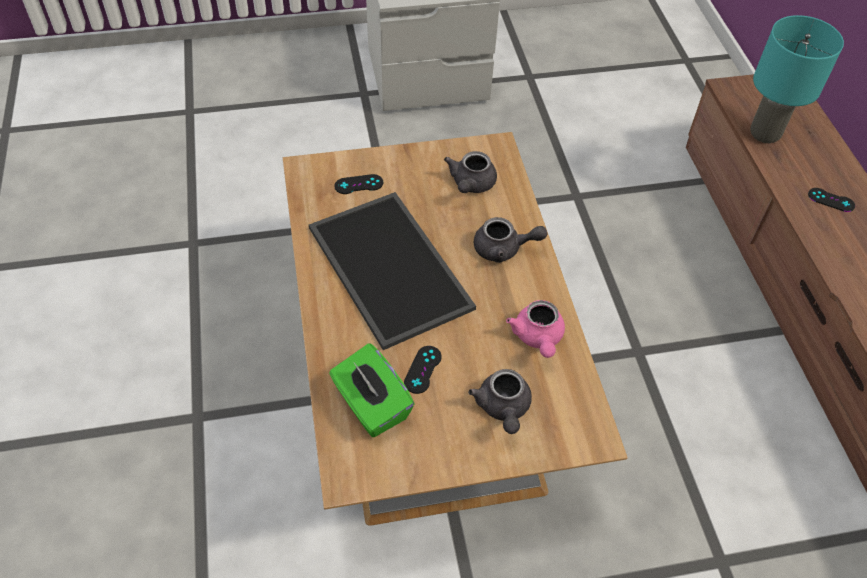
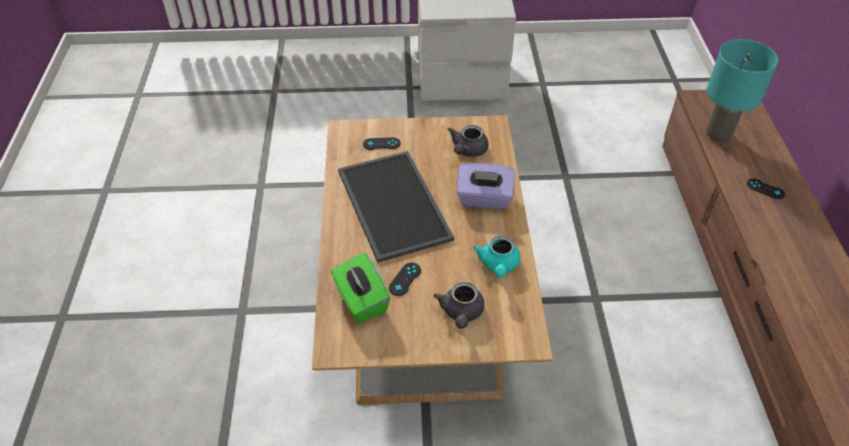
camera: 10 degrees right, 5 degrees down
(504, 249) = (484, 199): grey teapot -> purple tissue box
(537, 338) = (498, 265): pink teapot -> turquoise teapot

